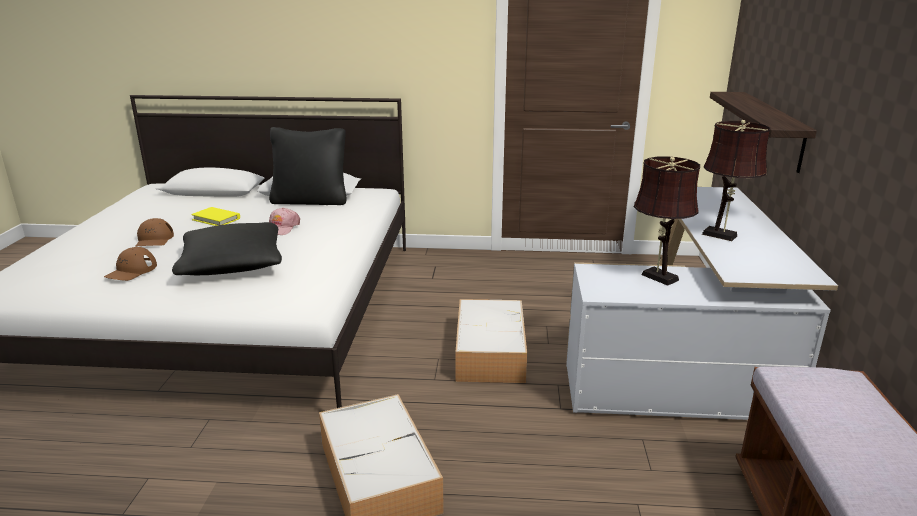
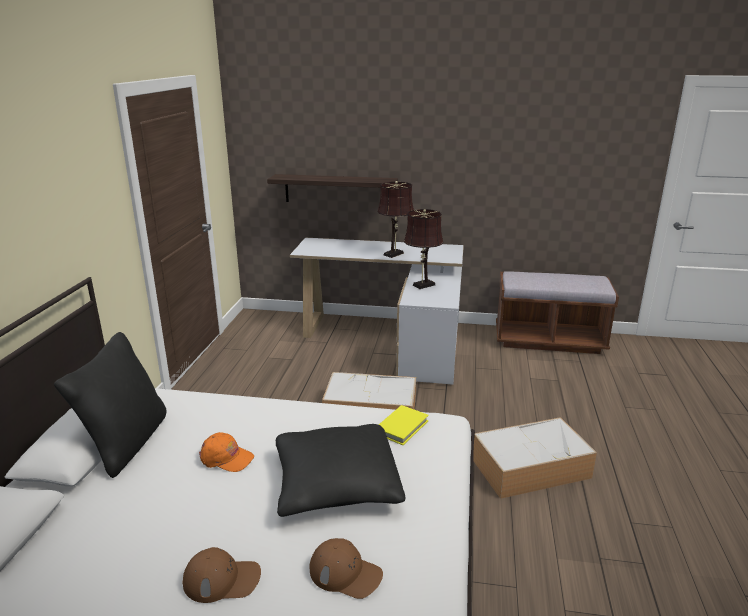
camera: 85 degrees left, 0 degrees up
(216, 219) = (155, 526): yellow book -> yellow book (401, 427)
(281, 228) = (226, 458): pink cap -> orange cap

